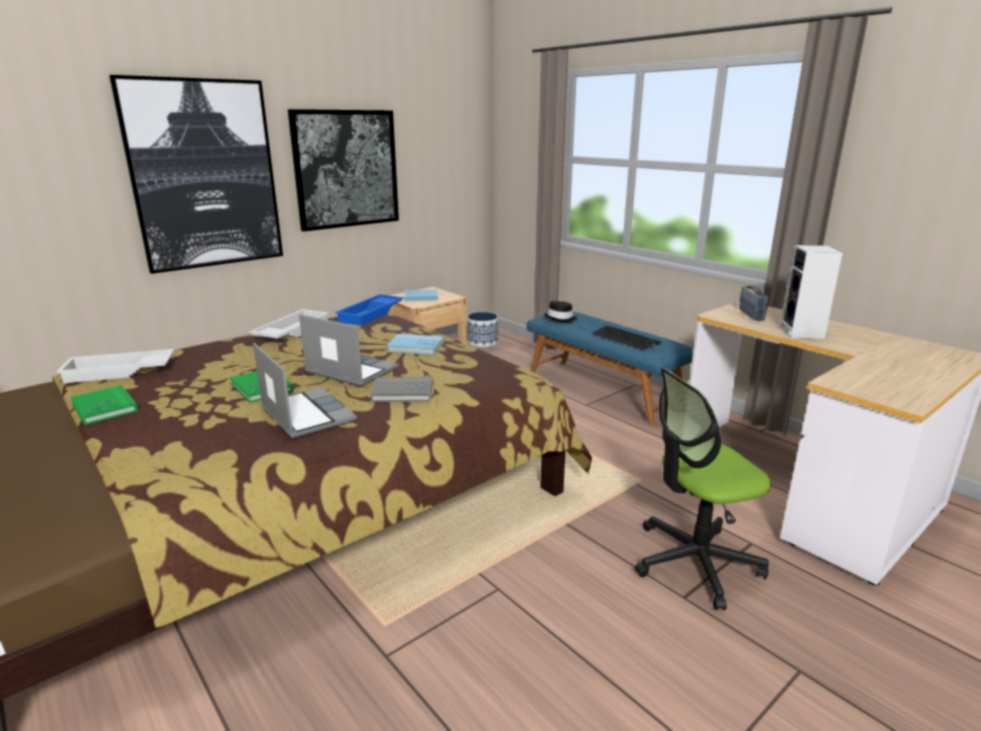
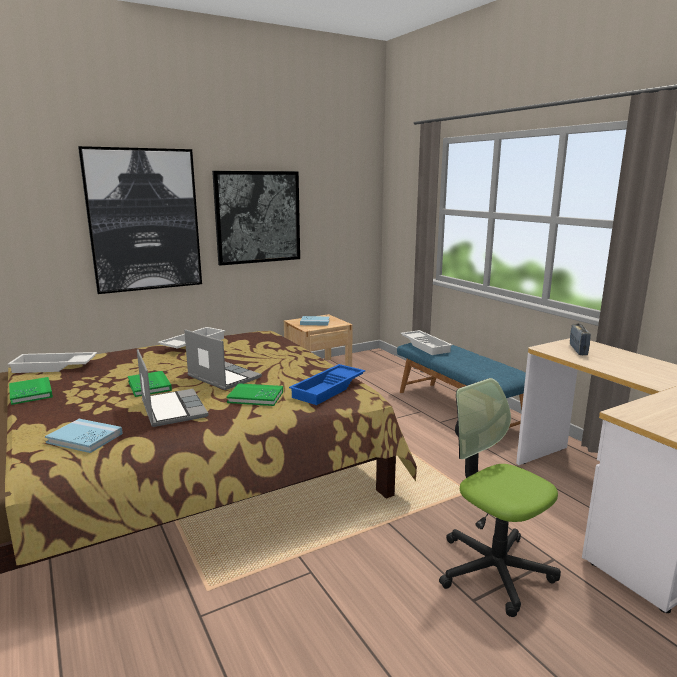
camera: 10 degrees right, 5 degrees down
(372, 314) = (262, 333): blue tray -> blue tray (329, 389)
(402, 392) = (255, 397): grey book -> green book
(415, 347) = (284, 361): blue book -> blue book (85, 438)
(483, 342) = (368, 363): planter -> none
(561, 319) = (426, 346): black hat -> white tray
(625, 339) = (475, 366): keyboard -> none
(694, 562) = (494, 570): office chair -> office chair turned 60 degrees clockwise
(803, 333) = (619, 368): speaker -> none

